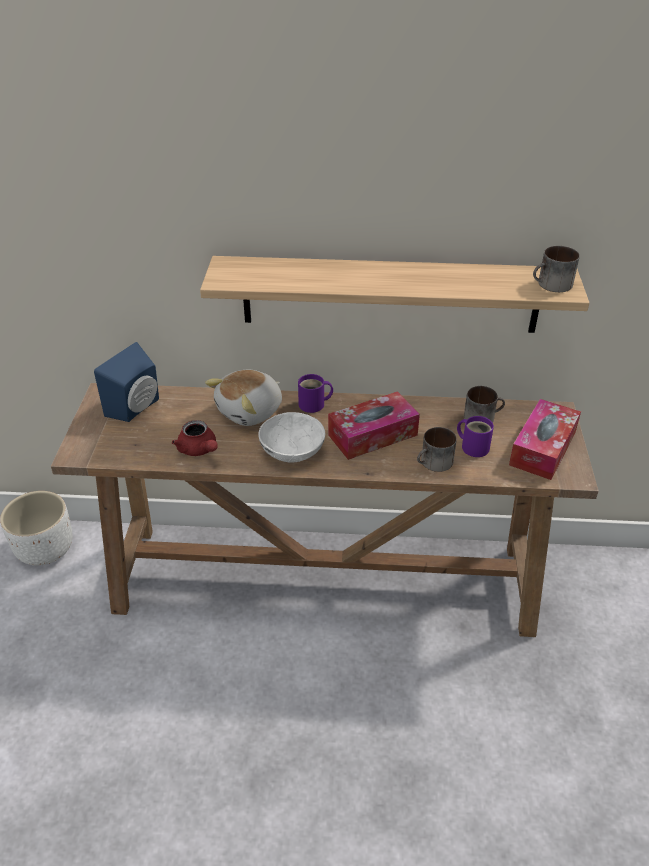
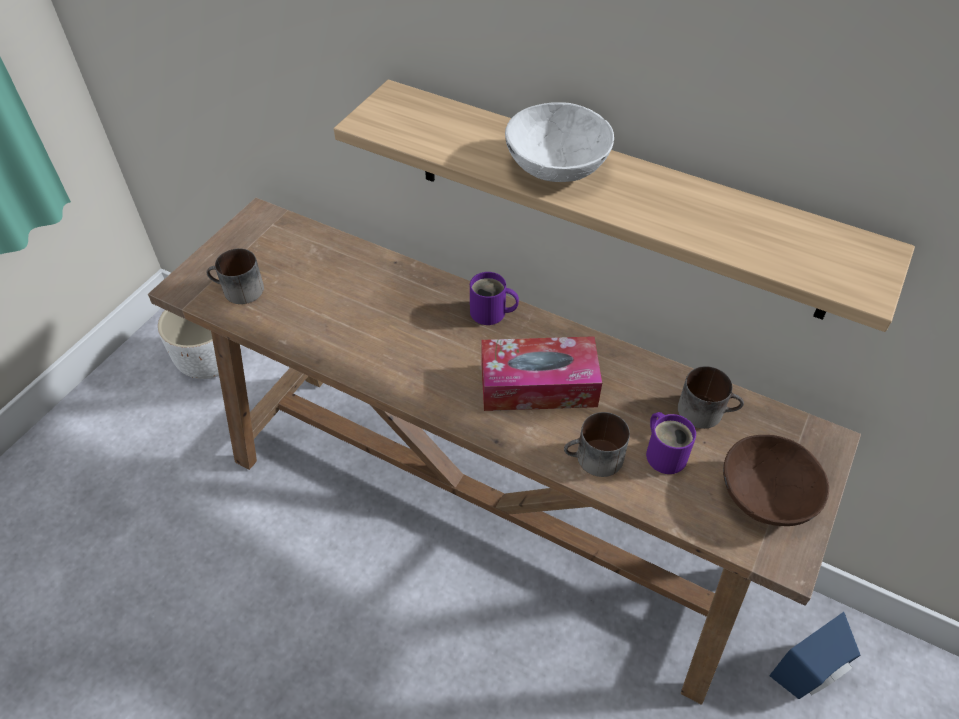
camera: 25 degrees right, 10 degrees up
(137, 408) = (283, 248): blue speaker -> blue speaker (809, 675)
(199, 450) = (315, 331): red teapot -> none
(251, 411) = (408, 297): plush toy -> none
(291, 450) = (422, 371): white bowl -> white bowl (556, 165)
(542, 448) = (765, 494): tissue box -> brown bowl
(551, 285) = (846, 269): mug -> mug (238, 291)

